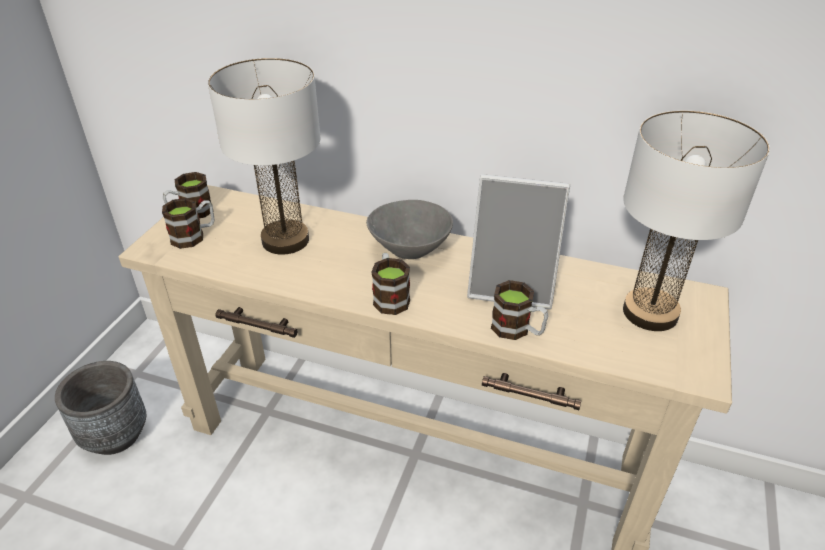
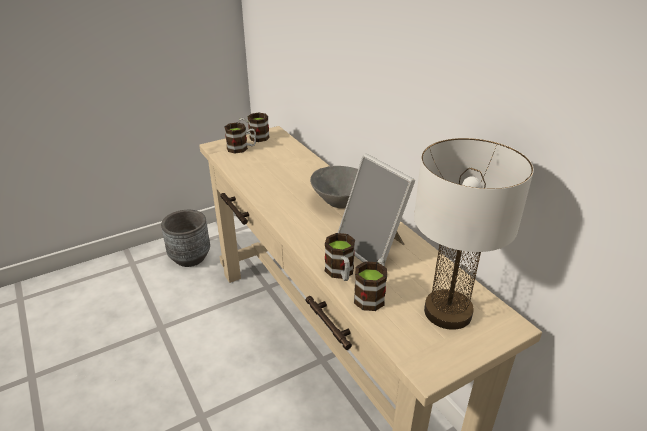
camera: 40 degrees right, 5 degrees down
(286, 240) = (281, 168): table lamp -> none
(390, 297) = (294, 220): mug -> mug (372, 295)

